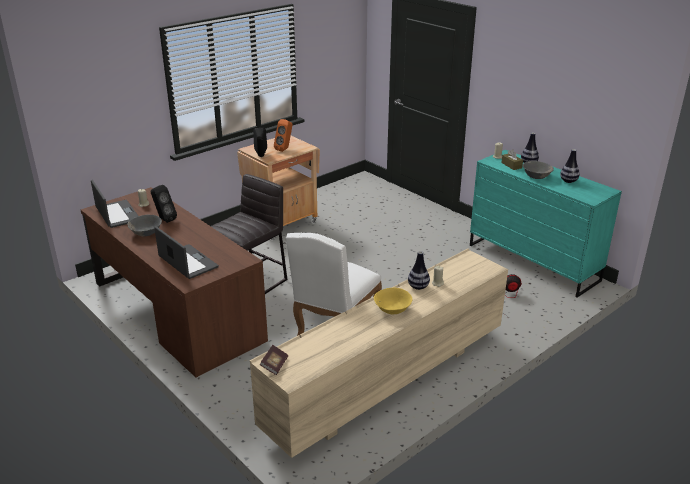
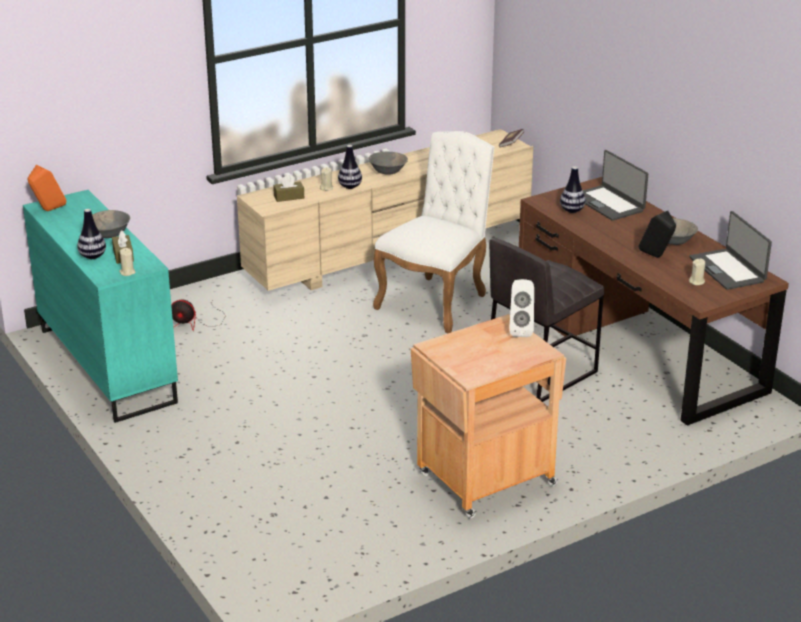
camera: 170 degrees left, 0 degrees up
(261, 156) = (520, 331): black speaker -> white speaker
(285, 149) = (476, 345): orange speaker -> orange speaker (48, 210)
(392, 309) = (388, 171): yellow bowl -> grey bowl
(463, 270) = (289, 197): none -> brown tissue box
(568, 181) = (73, 223): vase -> vase (572, 210)

